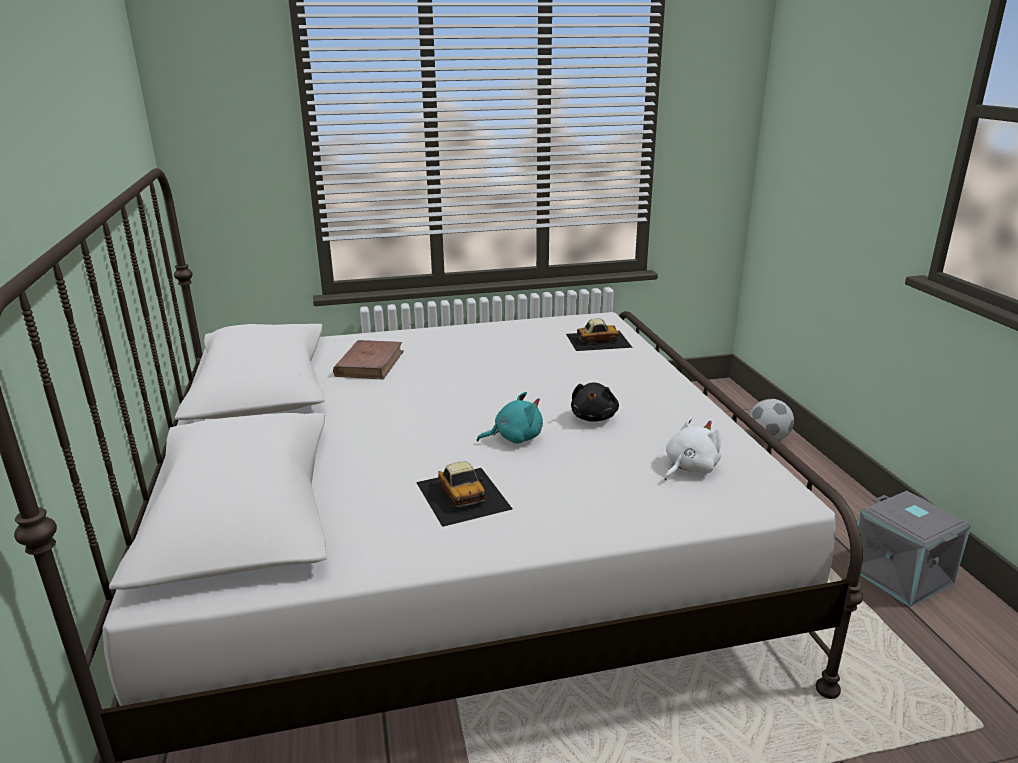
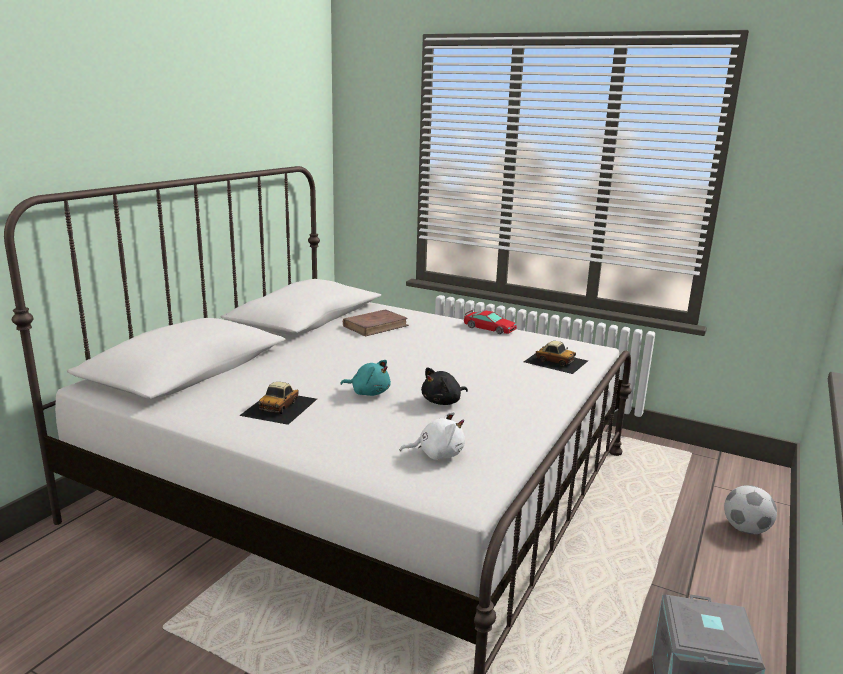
camera: 40 degrees right, 5 degrees down
(483, 328) = (489, 328): none -> toy car

